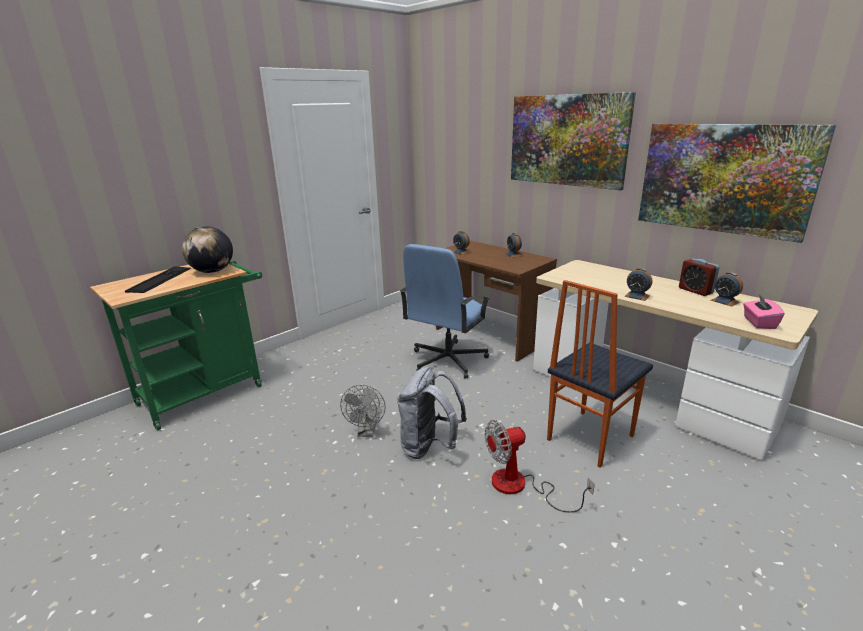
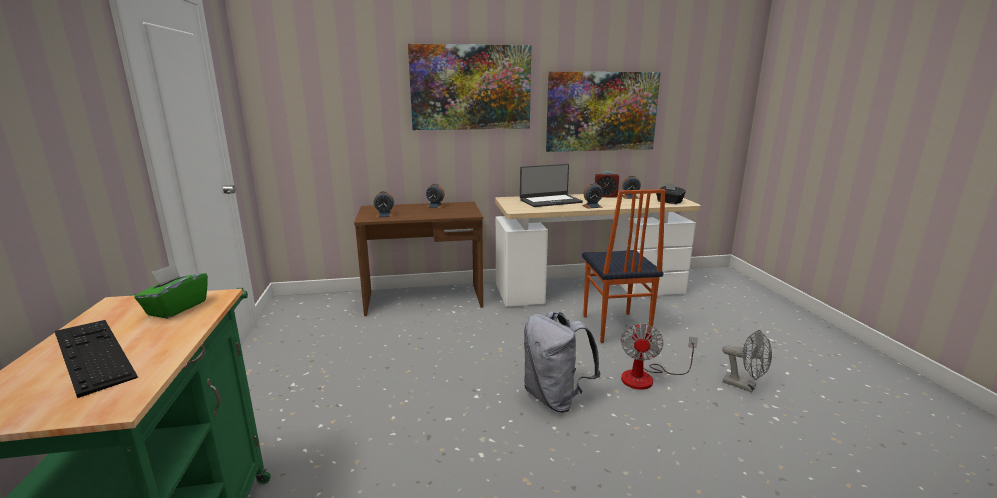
camera: 55 degrees left, 5 degrees down
(212, 271) = (176, 308): globe -> green tissue box
(367, 432) = (489, 425): grey fan -> grey fan (744, 386)
(447, 360) = (430, 334): blue office chair -> none
(612, 278) = (550, 201): none -> laptop
(759, 323) = (669, 202): pink tissue box -> black tissue box

